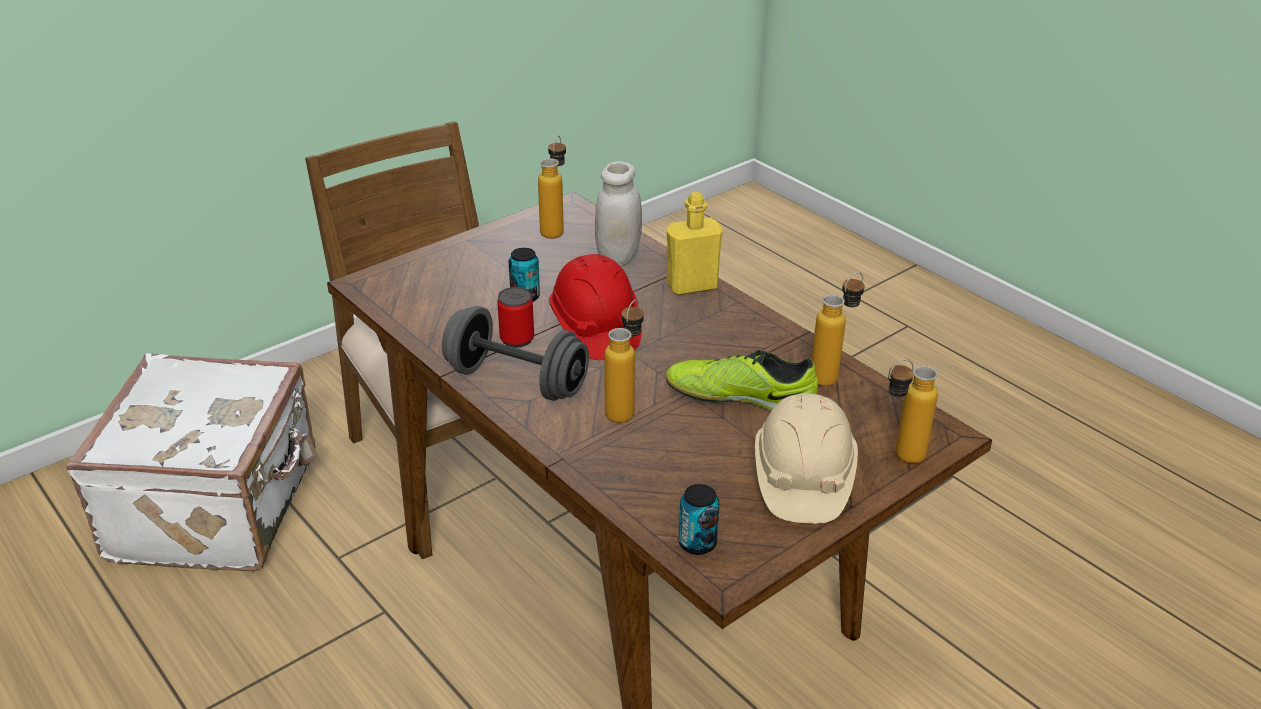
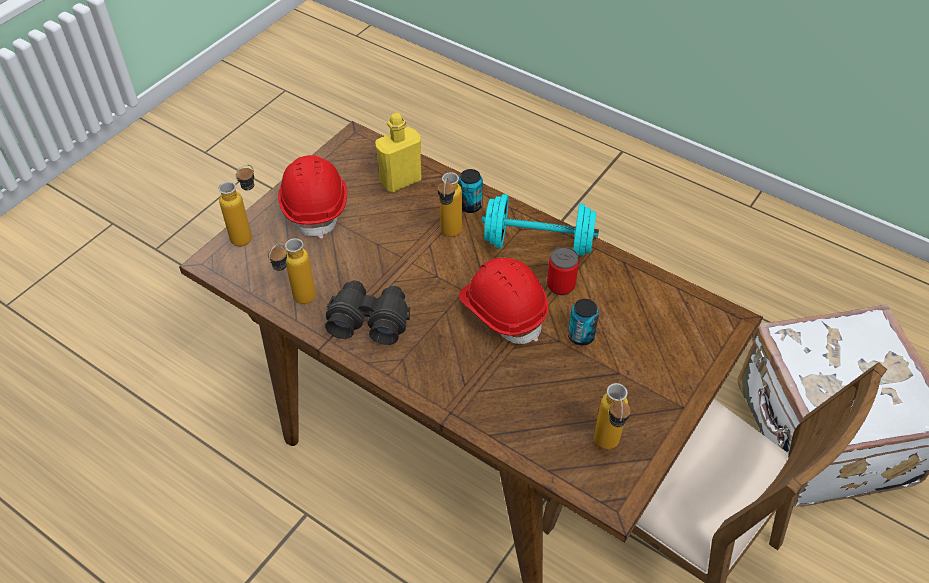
camera: 165 degrees right, 15 degrees up
(516, 381) = (538, 244): grey dumbbell -> turquoise dumbbell
(618, 257) = (521, 414): white jar -> none
(692, 286) = (436, 386): yellow bottle -> yellow bottle (401, 181)
(697, 543) = (374, 153): can -> can (470, 205)
(740, 398) = (367, 263): shoe -> none
(749, 345) = (369, 319): none -> black binoculars
(802, 479) = (315, 206): beige hard hat -> red hard hat

